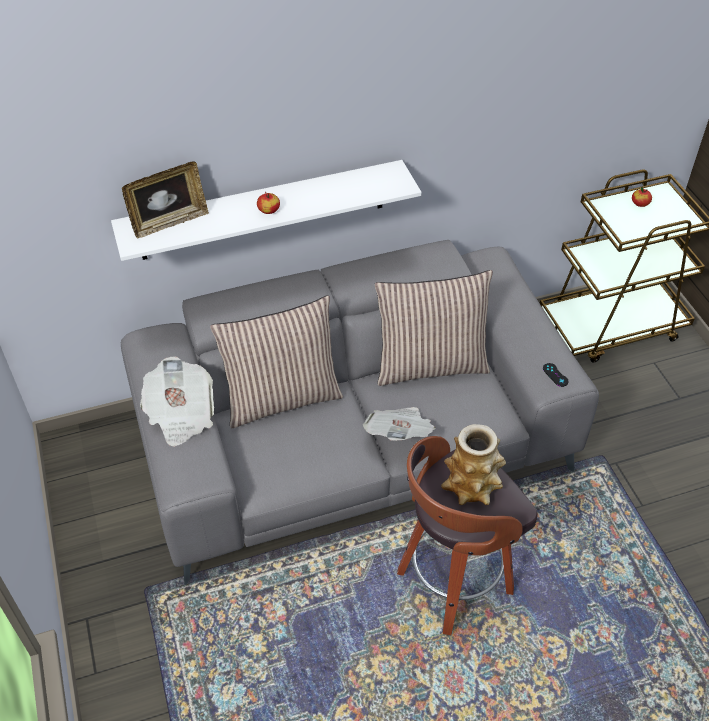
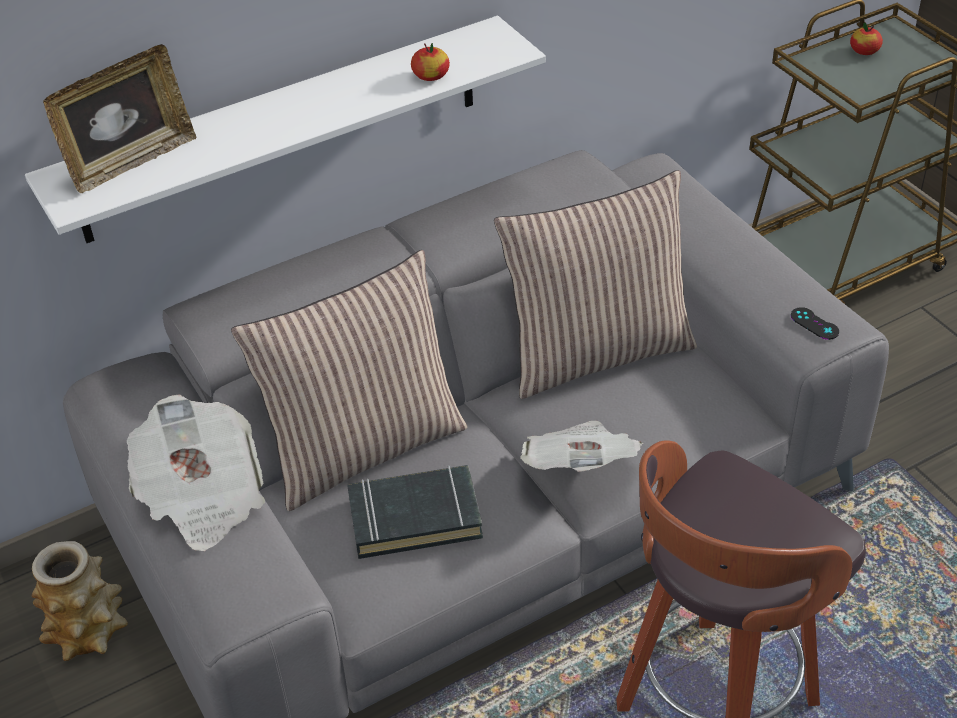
camera: 10 degrees left, 5 degrees down
(269, 210) = (299, 118): apple -> apple (431, 76)
(298, 446) = (414, 517): none -> black book
(472, 486) = (744, 515): vase -> vase (88, 631)

